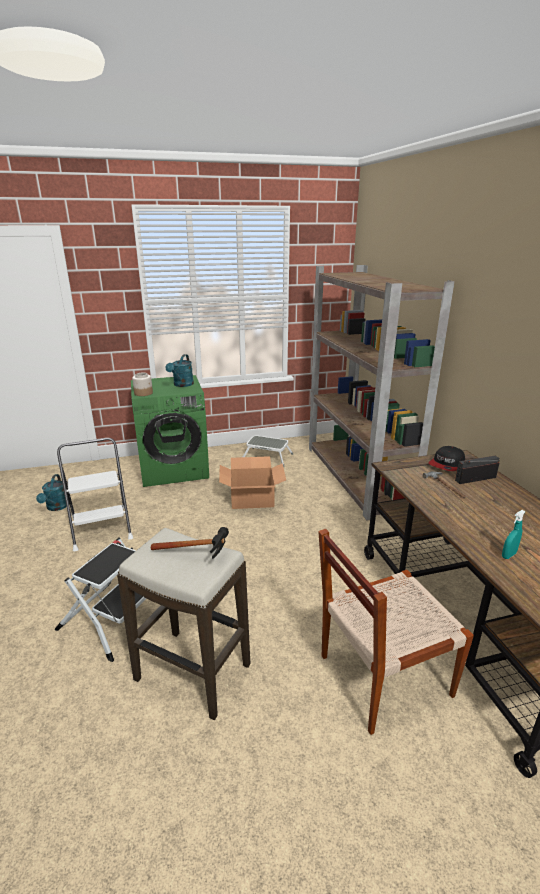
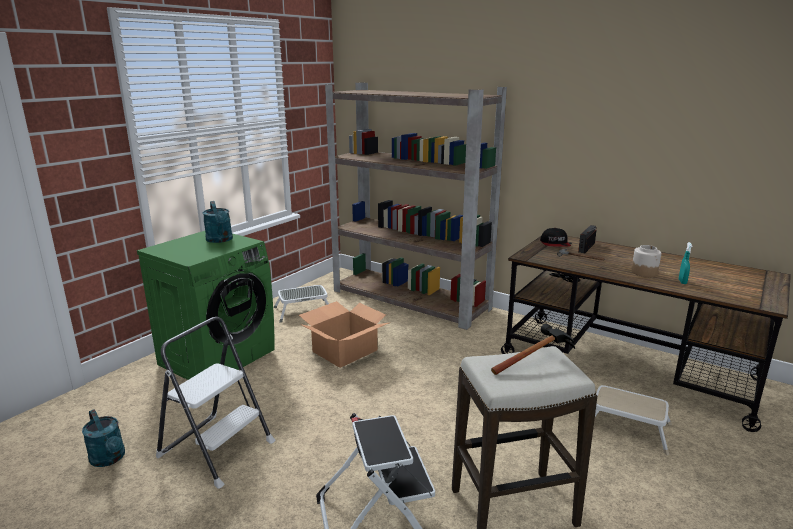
camera: 40 degrees left, 5 degrees down
(143, 393) = (191, 258): jar -> jar (644, 272)
(381, 677) = (626, 427): chair -> beige step ladder

